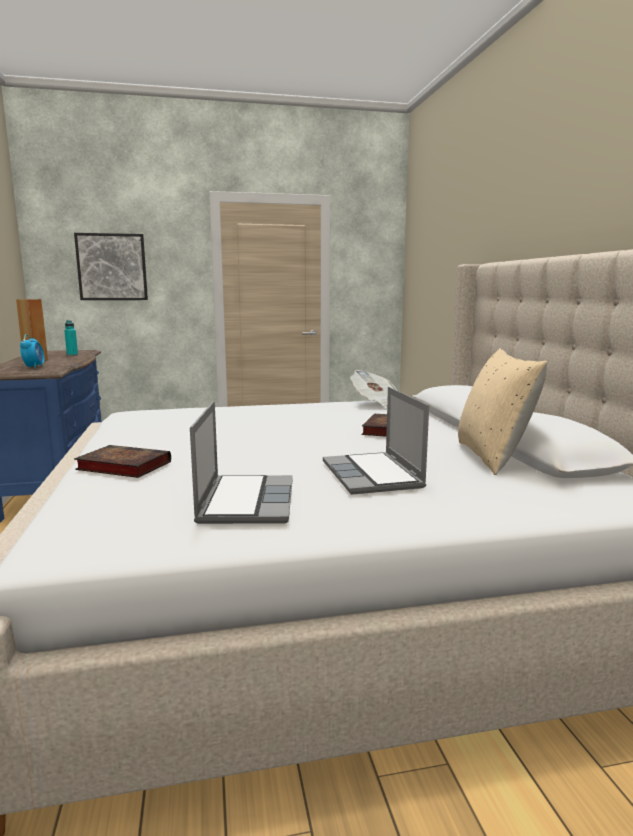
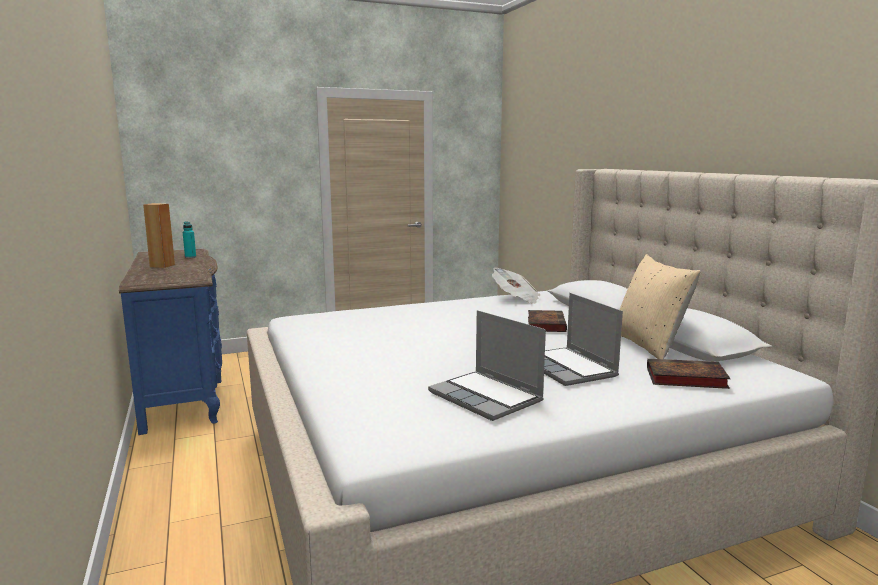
camera: 10 degrees left, 0 degrees up
(34, 367) = (175, 274): alarm clock -> none
(112, 267) = (218, 163): picture -> none
(121, 466) = (349, 373): book -> book (684, 378)
(245, 501) = (487, 397): laptop -> laptop turned 150 degrees clockwise

